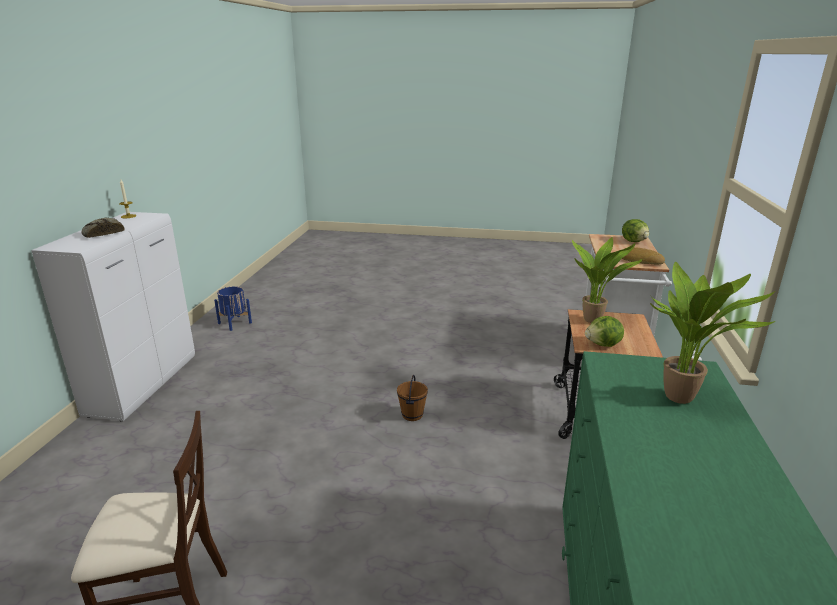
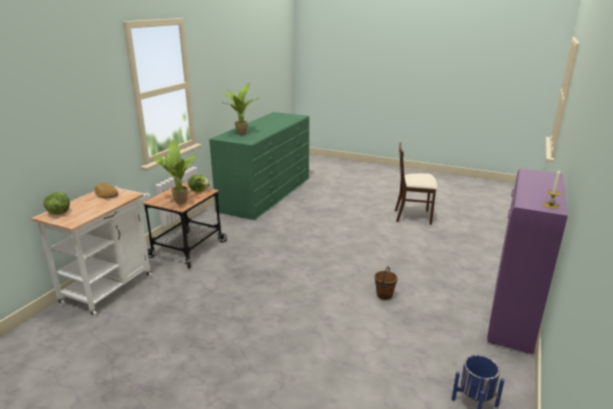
camera: 165 degrees left, 0 degrees up
(102, 233) = (536, 184): bread -> none
(143, 385) = (512, 318): white cabinet -> purple cabinet
(412, 415) = (300, 264): brown bucket -> brown bucket (384, 295)

